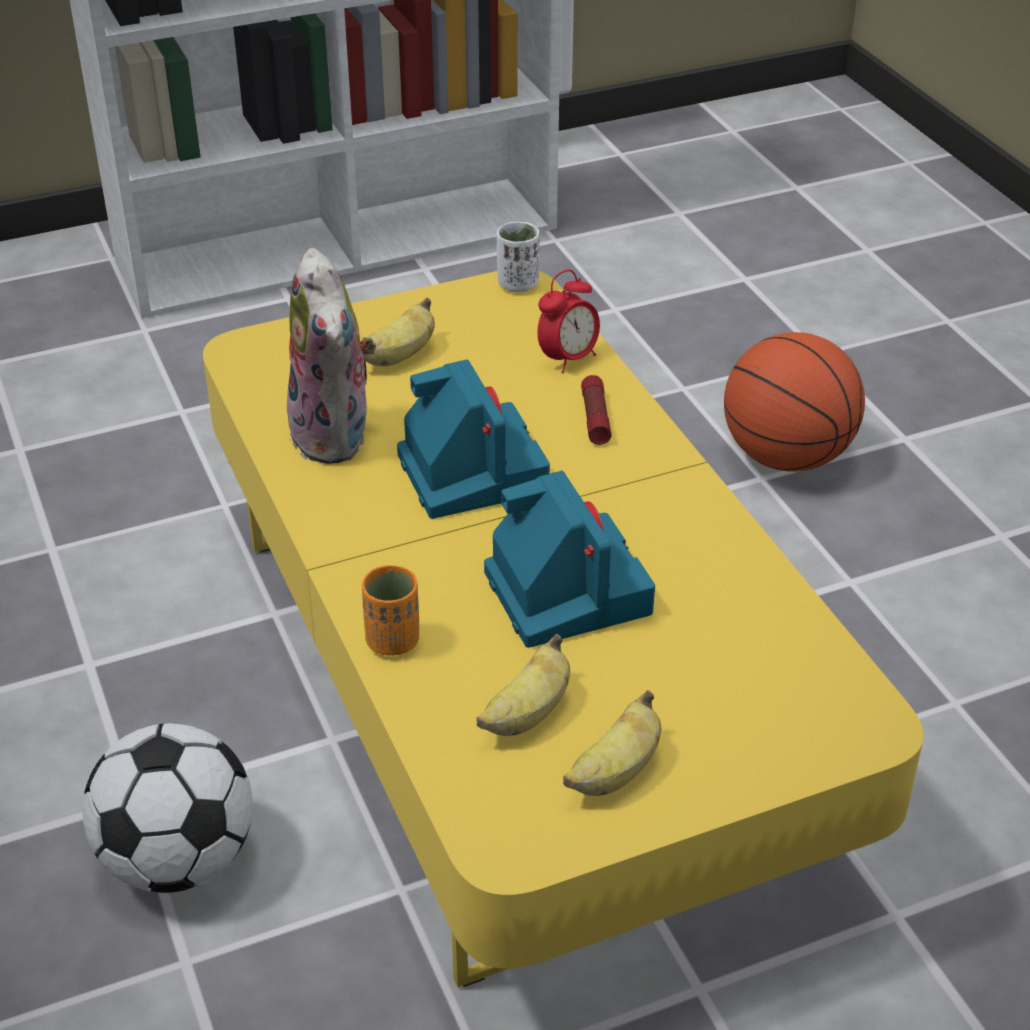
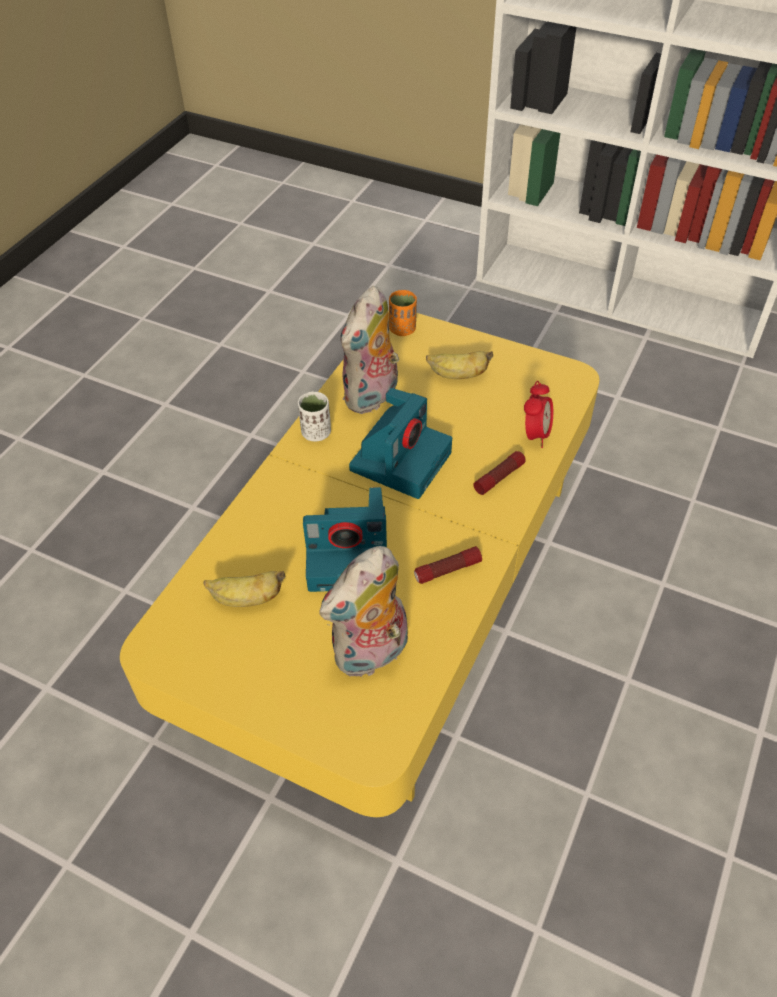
camera: 50 degrees right, 10 degrees up
(179, 860) = (174, 547): football -> none
(393, 641) = (250, 516): orange cup -> orange cup (402, 329)
(518, 284) = (574, 374): white cup -> white cup (316, 433)
(564, 590) = (350, 554): camera -> camera turned 60 degrees clockwise
(568, 359) = (535, 435): alarm clock -> alarm clock turned 75 degrees counterclockwise
(614, 773) = (237, 660): banana -> none
(680, 530) = (447, 570): none -> flashlight
(734, 654) = (371, 655): none -> plush toy
(786, 457) = (695, 583): basketball -> none

